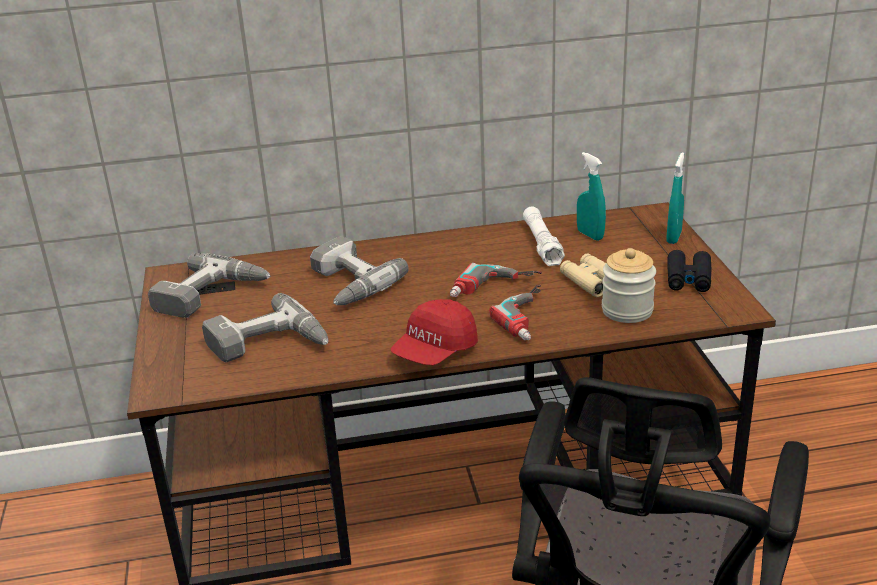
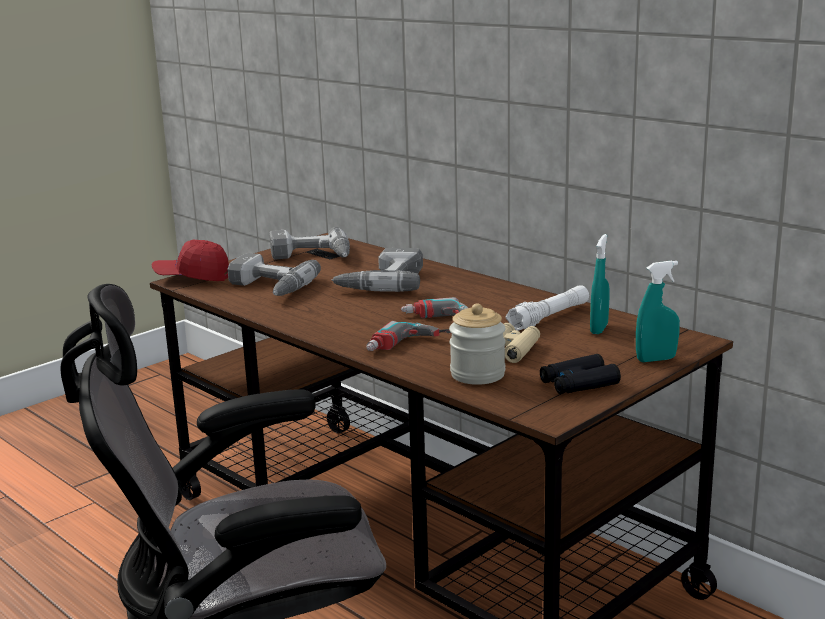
camera: 55 degrees right, 10 degrees down
(435, 351) = (319, 331): red cap -> red cap (192, 277)

